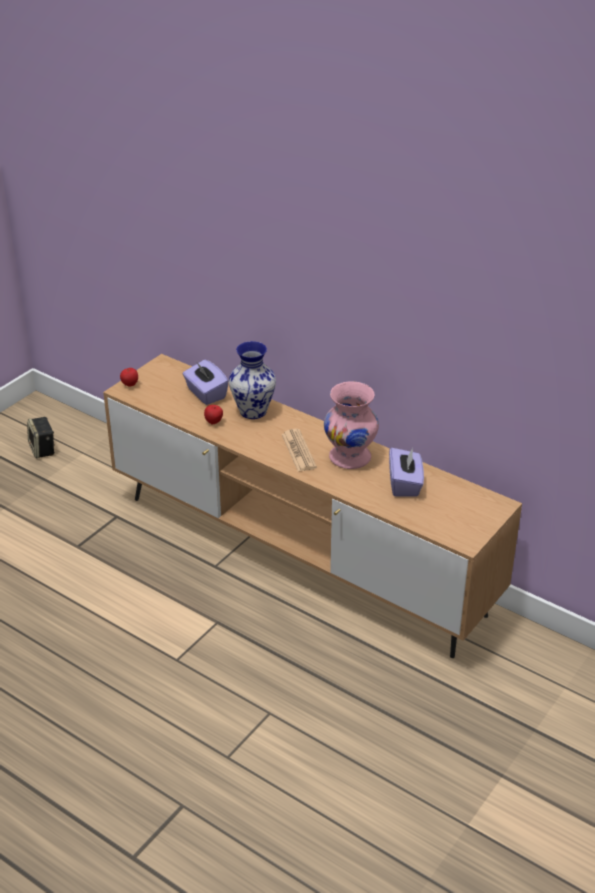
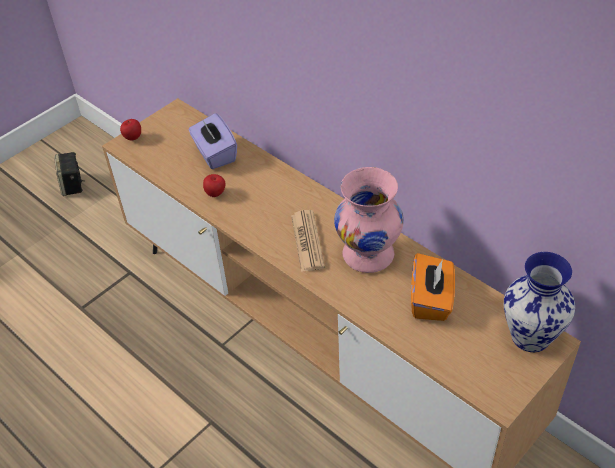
camera: 10 degrees right, 10 degrees up
(254, 411) = (265, 181): vase -> vase (531, 336)
(405, 484) = (431, 300): purple tissue box -> orange tissue box

